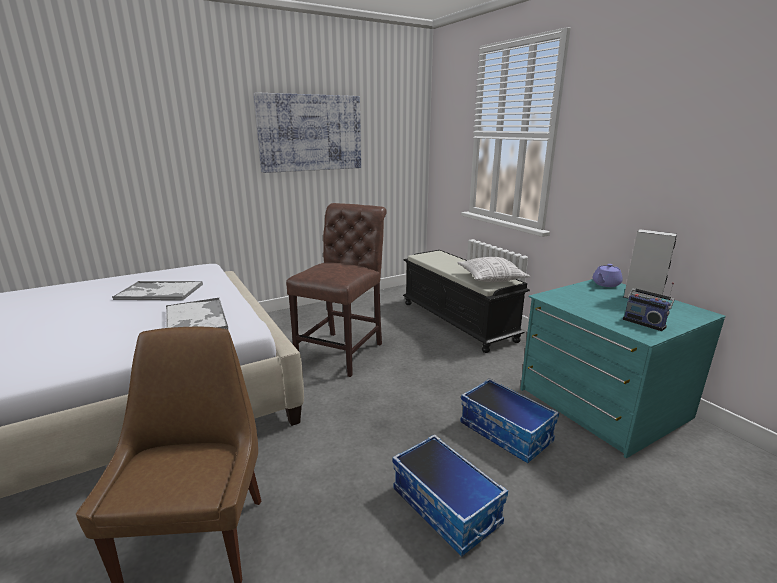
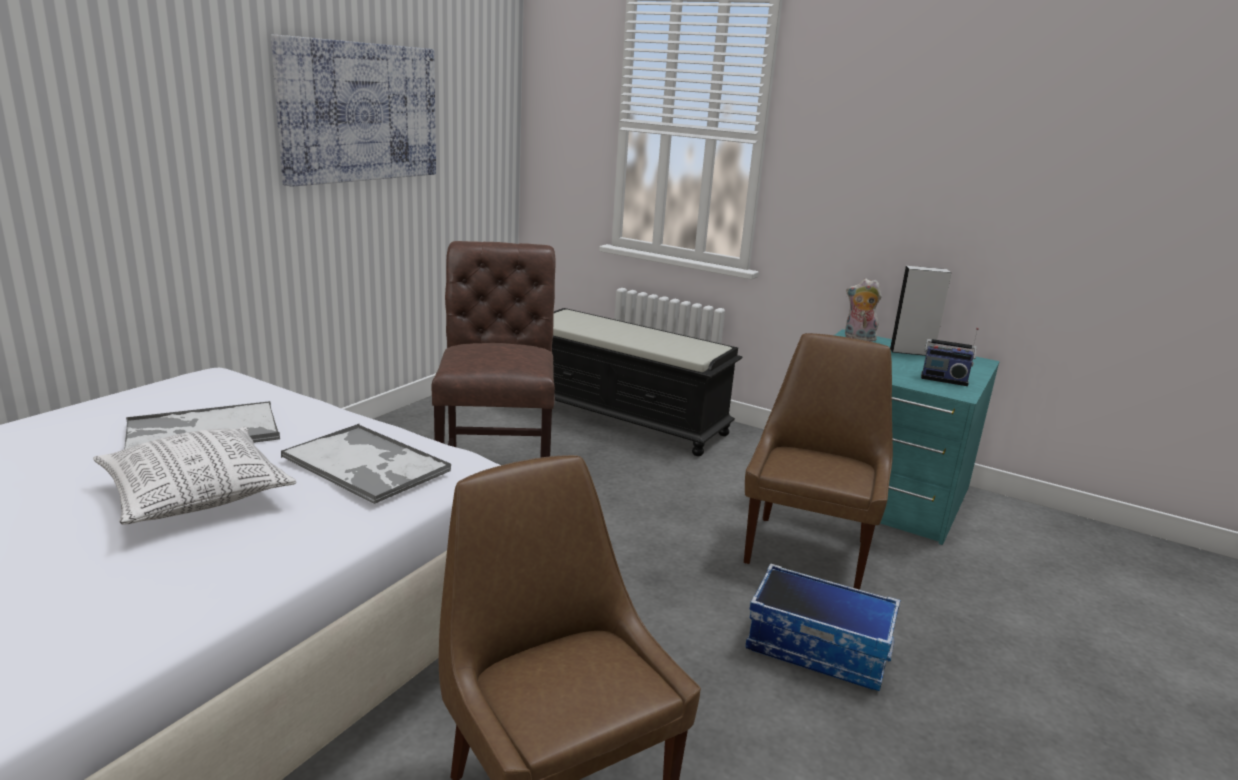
camera: 30 degrees left, 0 degrees up
(490, 279) = (688, 346): pillow -> pillow (196, 495)
(506, 432) = (808, 549): storage box -> brown chair
(605, 284) = (858, 338): purple teapot -> plush toy

